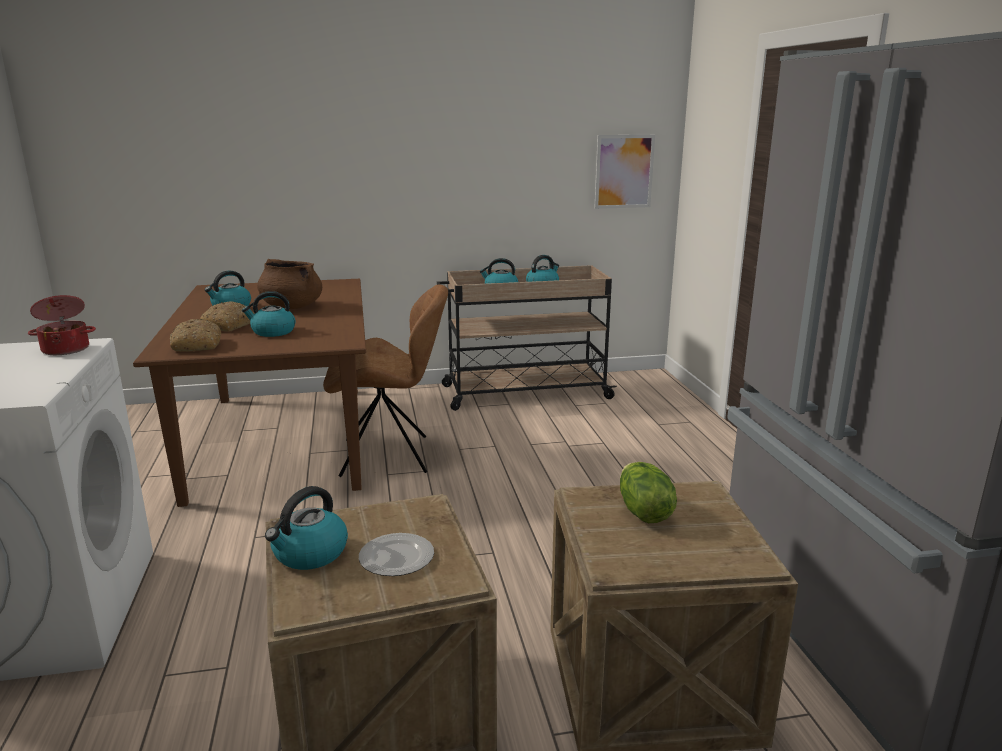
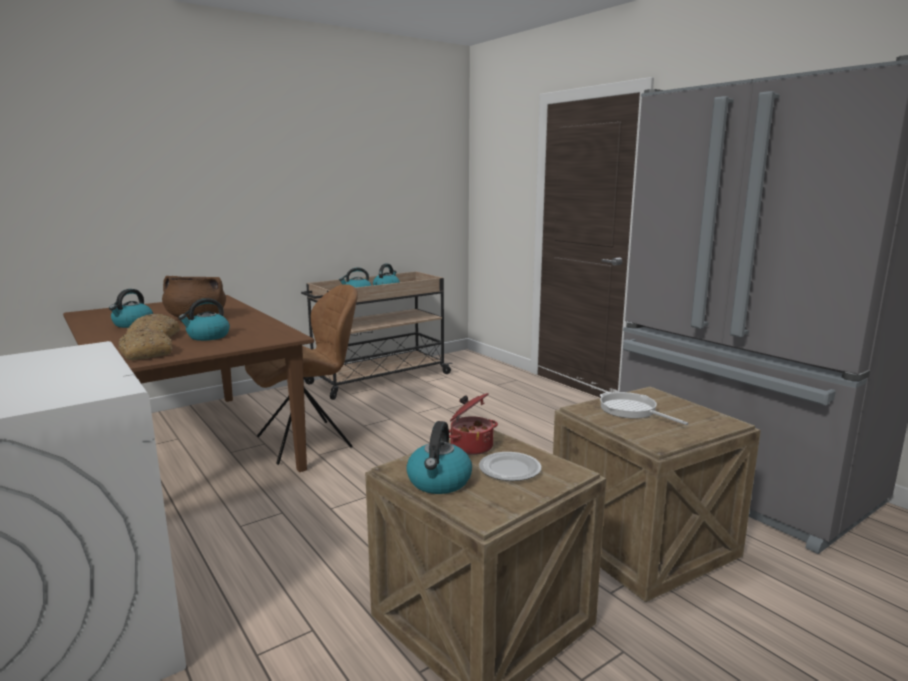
camera: 25 degrees left, 5 degrees down
(66, 349) = (77, 353): cooking pot -> cooking pot (471, 446)
(624, 171) = (431, 197): picture -> none
(643, 512) = (631, 410): lettuce -> frying pan

